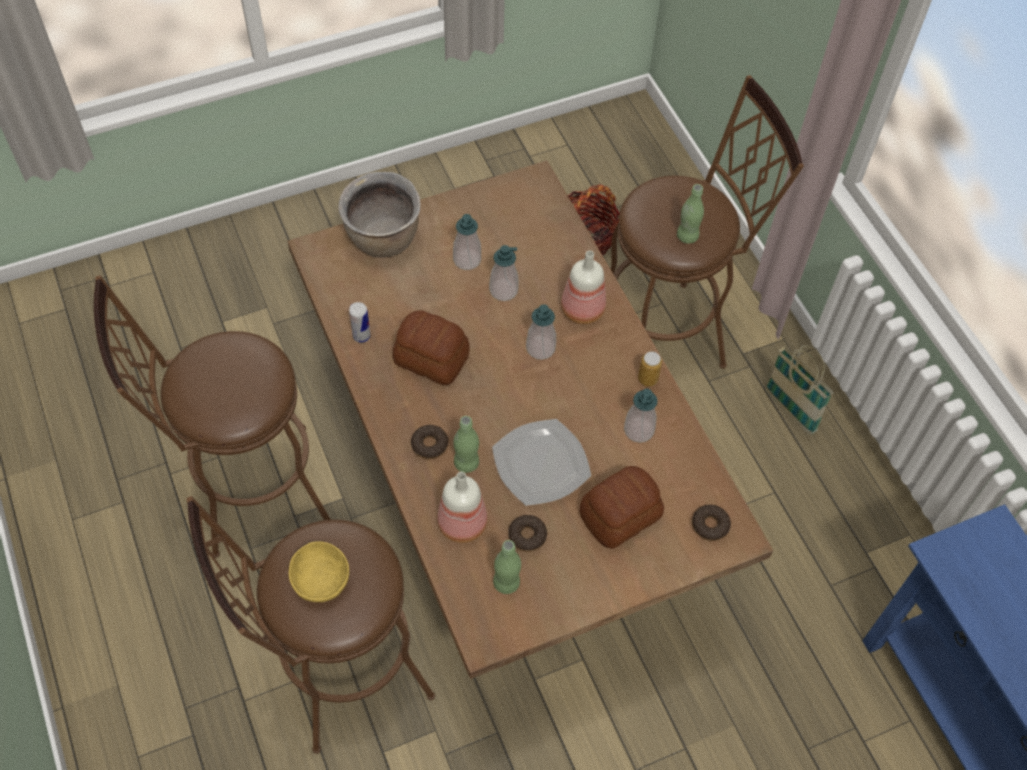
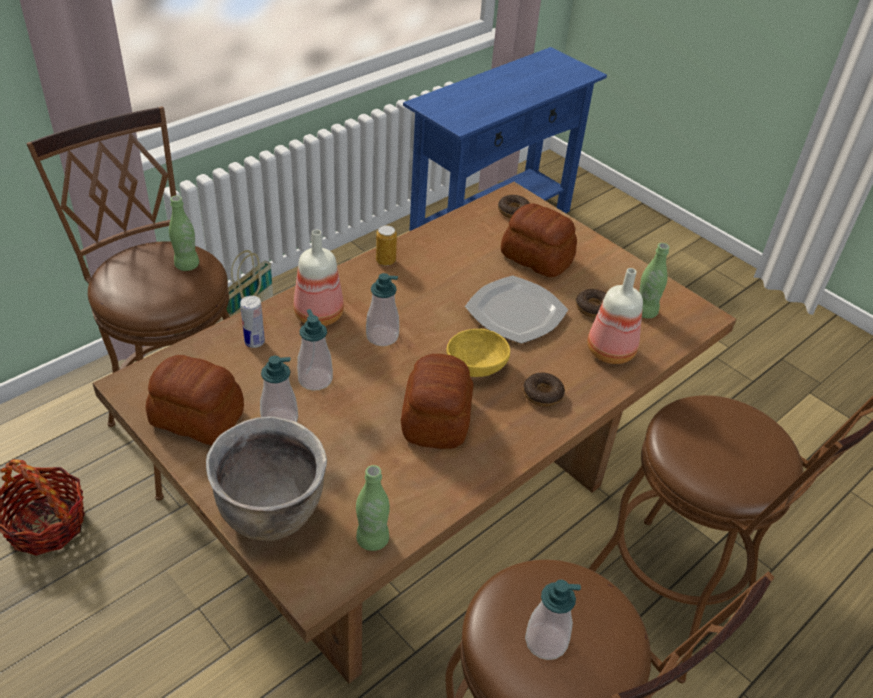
camera: 110 degrees left, 15 degrees down
(322, 580) = (732, 447): yellow bowl -> yellow bowl (475, 366)
(361, 336) = (434, 491): can -> can (254, 342)
(466, 463) = (546, 362): green bottle -> green bottle (372, 539)
(487, 213) = (197, 419): none -> bread
(638, 430) = (444, 259): soap dispenser -> soap dispenser (546, 641)

